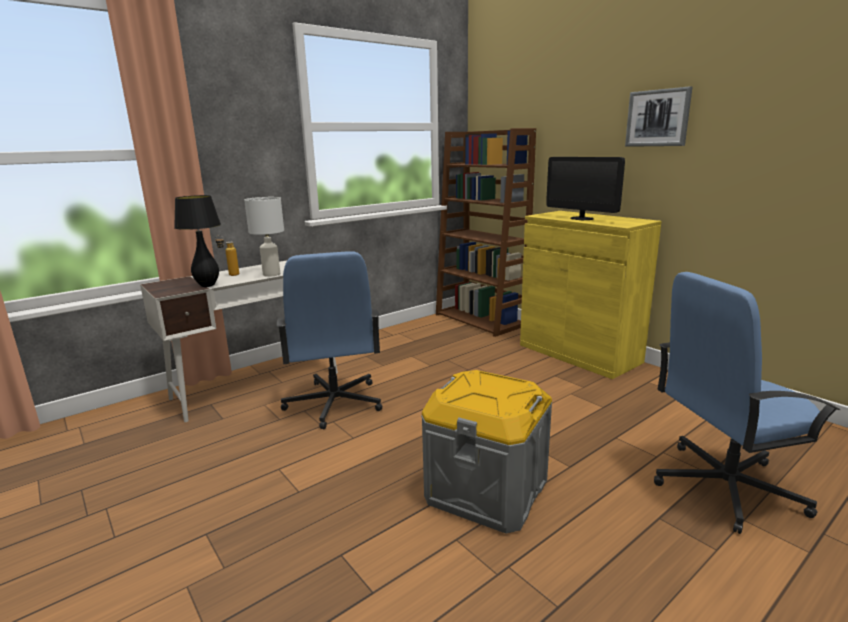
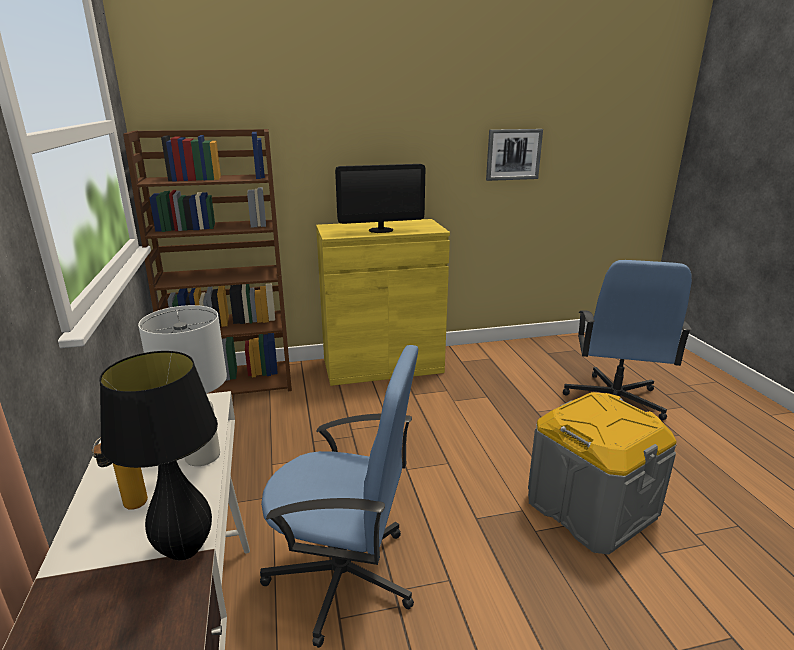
camera: 65 degrees left, 5 degrees up
(657, 118) = (417, 122): picture -> picture (513, 154)

